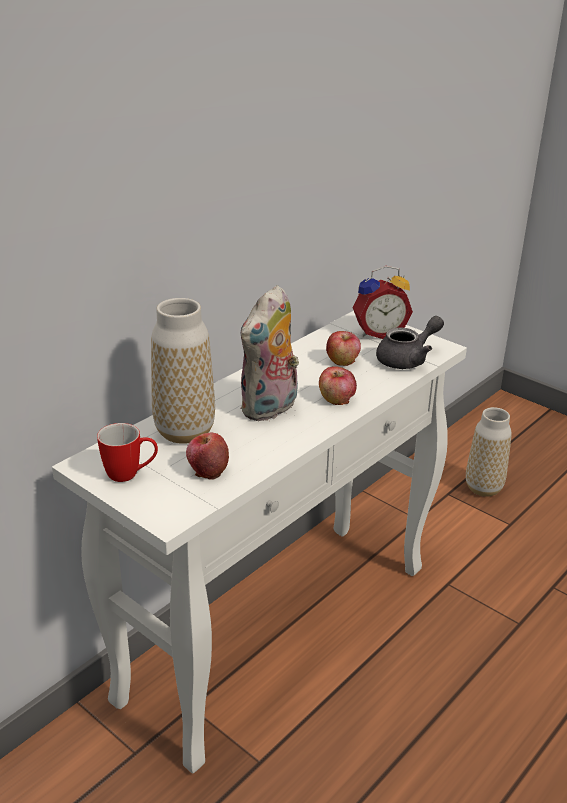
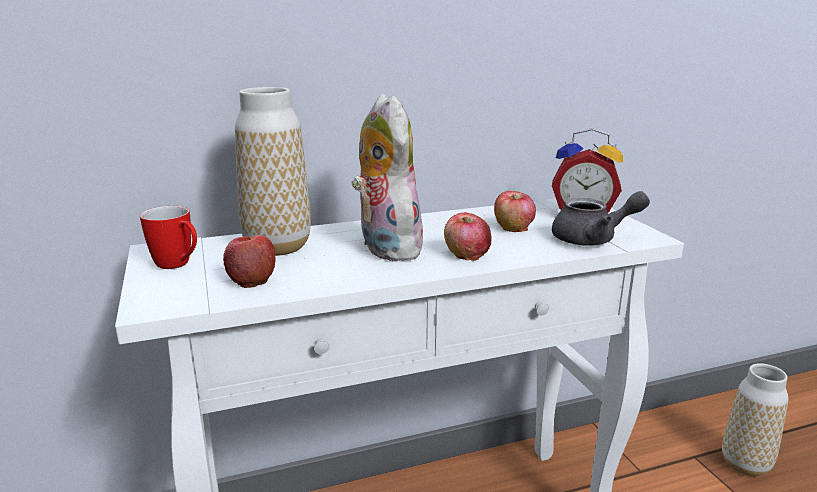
camera: 30 degrees right, 10 degrees down
(270, 409) = (385, 248): plush toy -> plush toy turned 90 degrees clockwise

